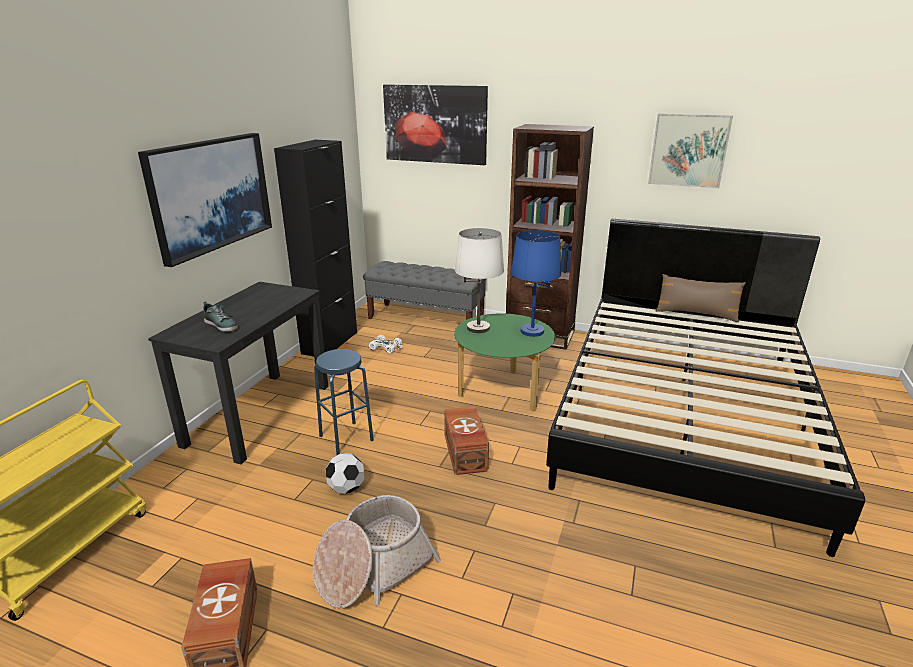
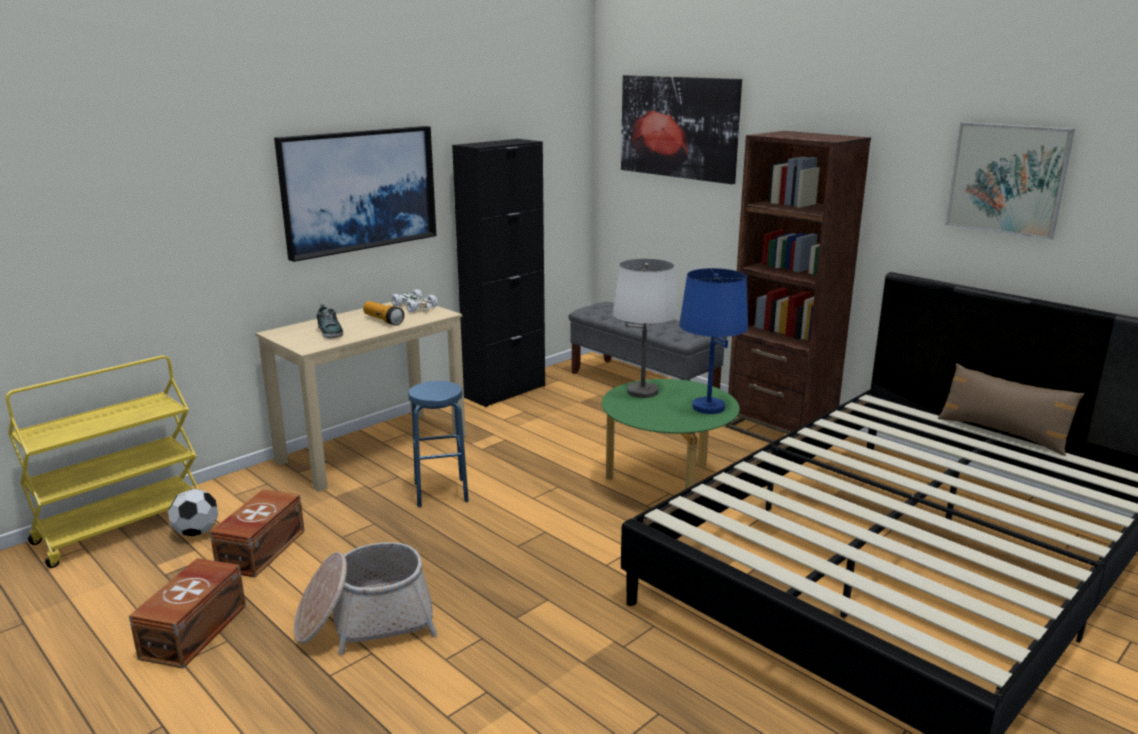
camera: 25 degrees right, 5 degrees down
(259, 306) = (383, 320): none -> flashlight
(260, 414) = (373, 448): black desk -> beige desk
(346, 488) = (400, 541): football -> football (196, 532)
(386, 348) = (565, 408): white toy car -> white toy car (415, 307)
(464, 453) = (558, 540): brown storage box -> brown storage box (260, 550)

